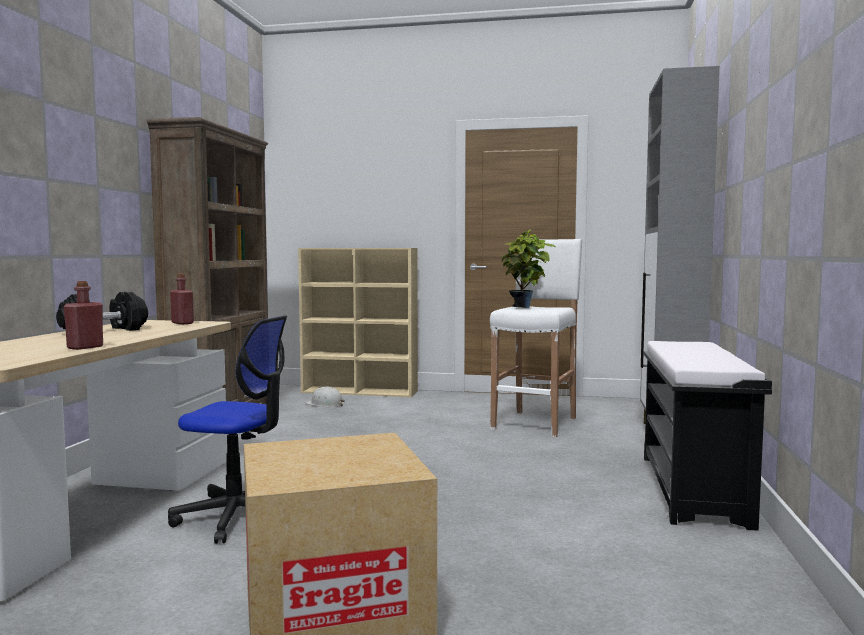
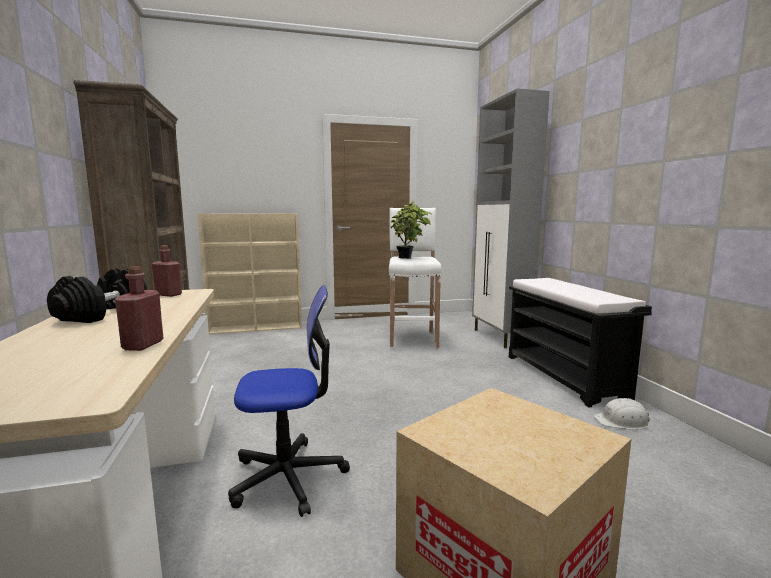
camera: 25 degrees left, 5 degrees up
(325, 404) = (240, 343): white hard hat -> white hard hat (622, 421)

